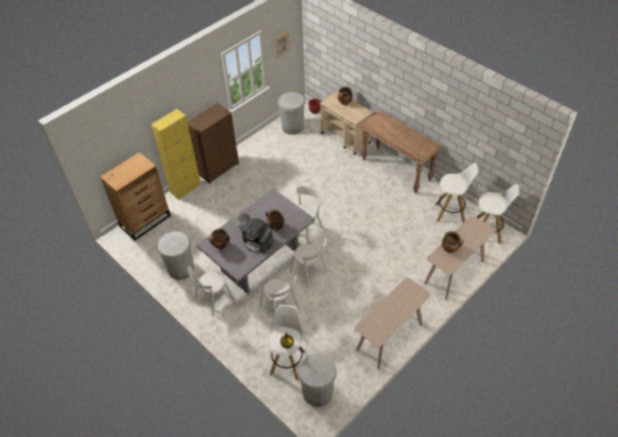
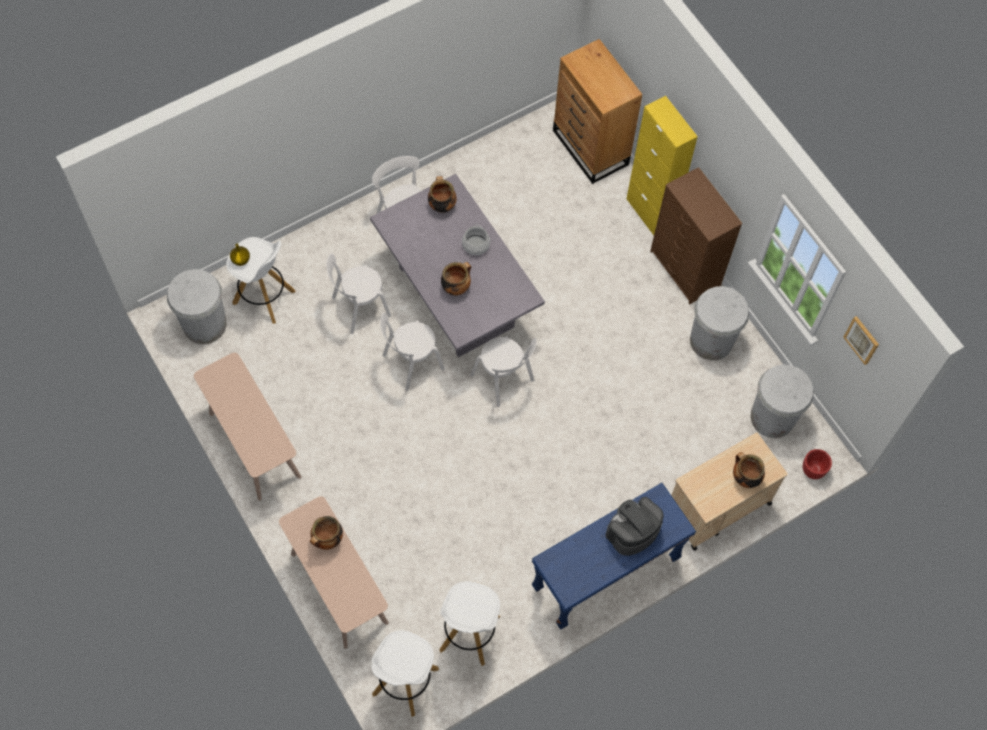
camera: 100 degrees right, 15 degrees up
(181, 269) = (476, 186): white trash can -> white trash can (711, 340)
(258, 242) = (433, 257): coffee machine -> coffee machine (632, 531)
(396, 170) = (605, 575): brown console table -> blue console table

